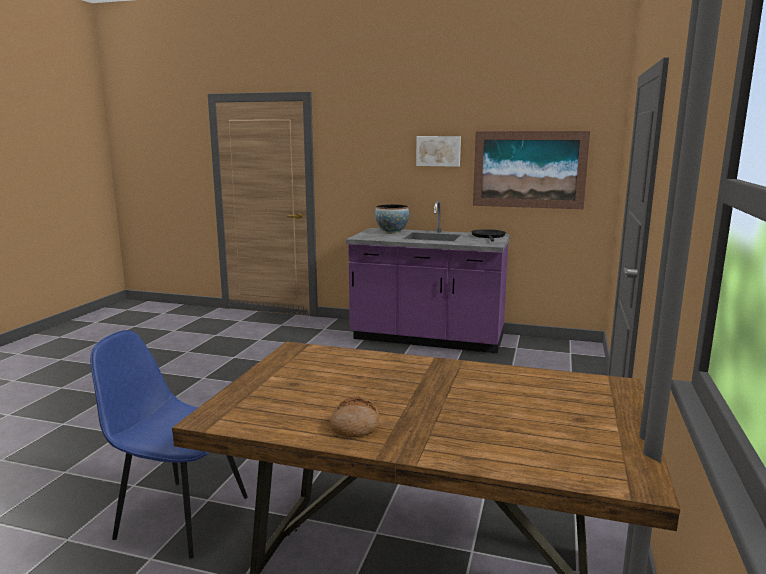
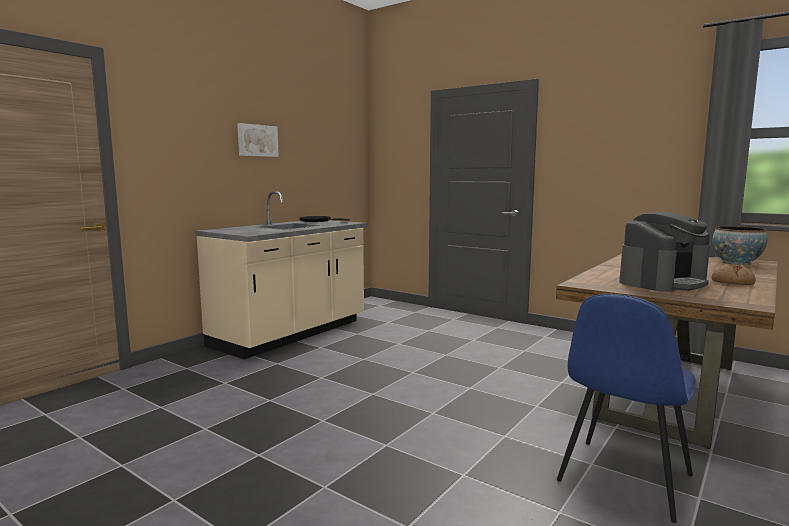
camera: 70 degrees left, 5 degrees down
(328, 385) = (662, 282): none -> coffee machine
(392, 232) = (241, 229): bowl -> bowl (736, 263)
(427, 338) = (291, 333): purple counter -> beige counter
(529, 169) = (323, 160): picture -> none

